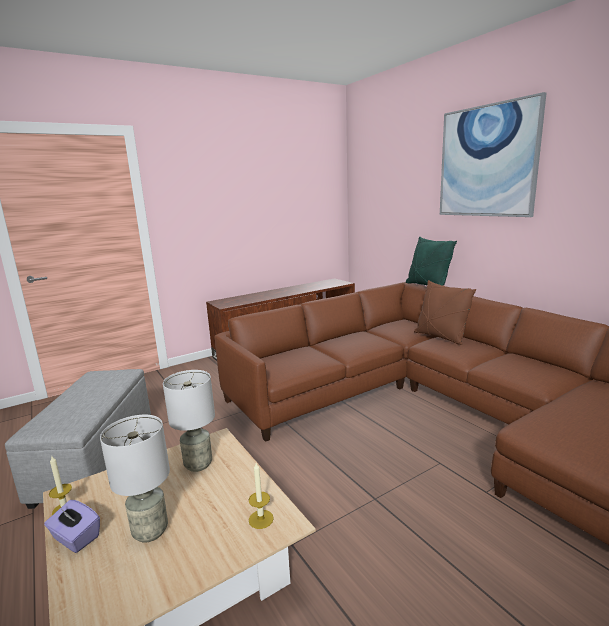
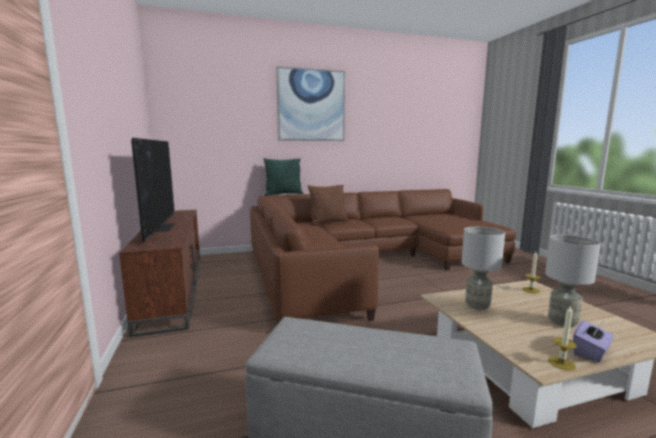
camera: 75 degrees left, 5 degrees down
(275, 292) = (161, 227): none -> television

